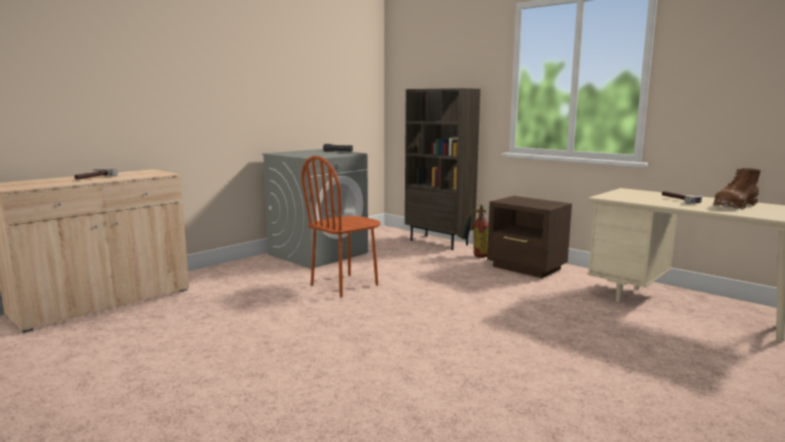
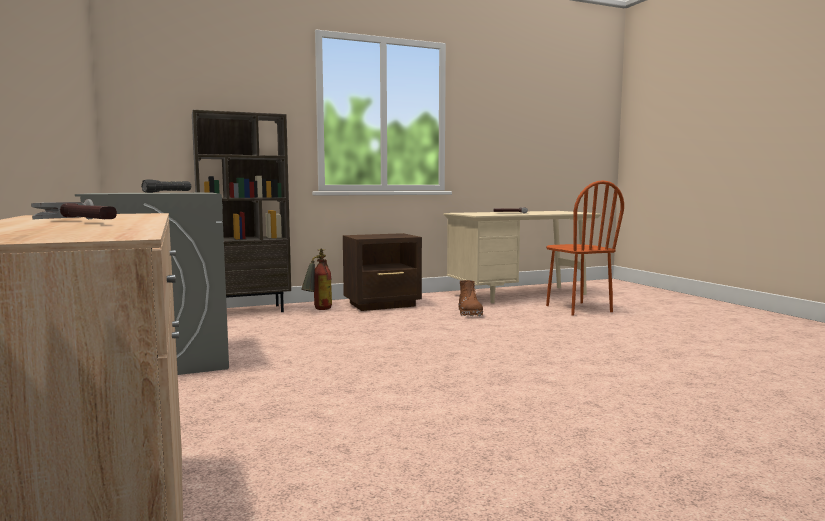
camera: 65 degrees left, 5 degrees down
(345, 285) = (328, 362): brown chair -> brown chair (578, 309)
(735, 206) = (539, 212): brown boot -> brown boot (469, 313)

